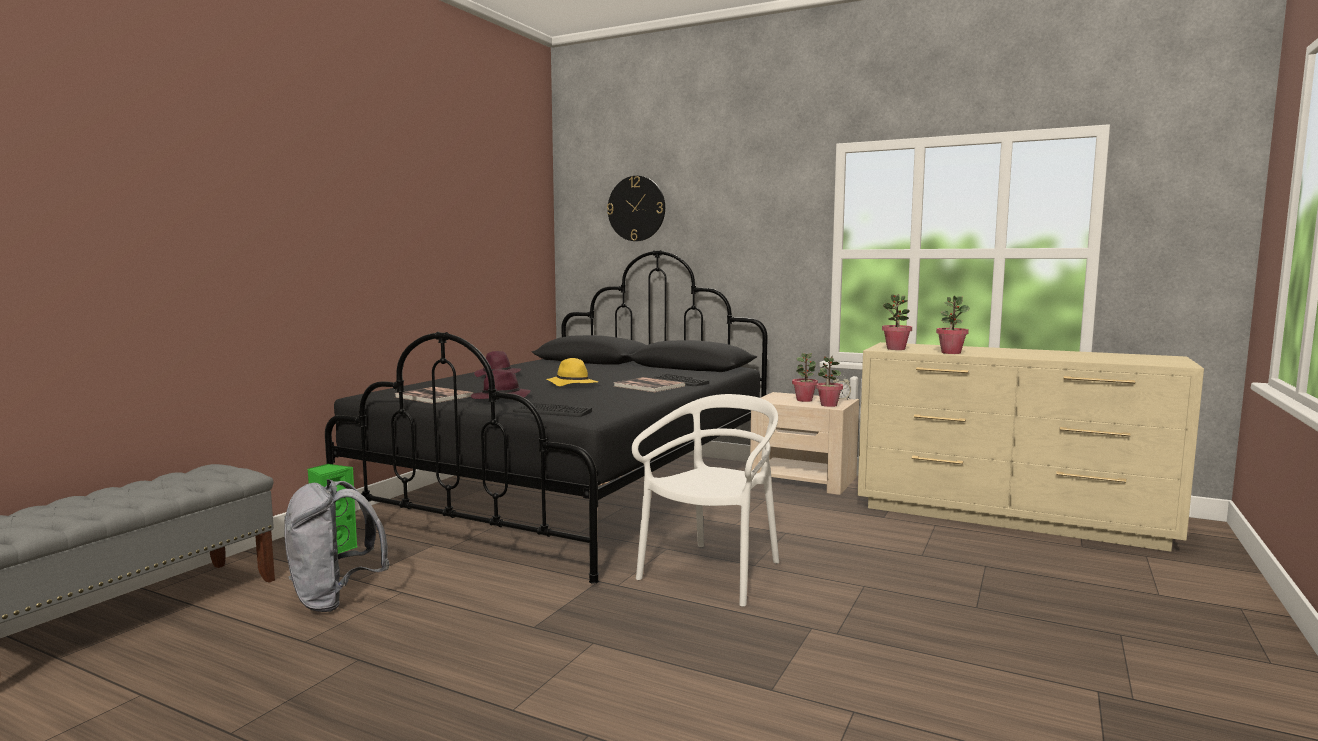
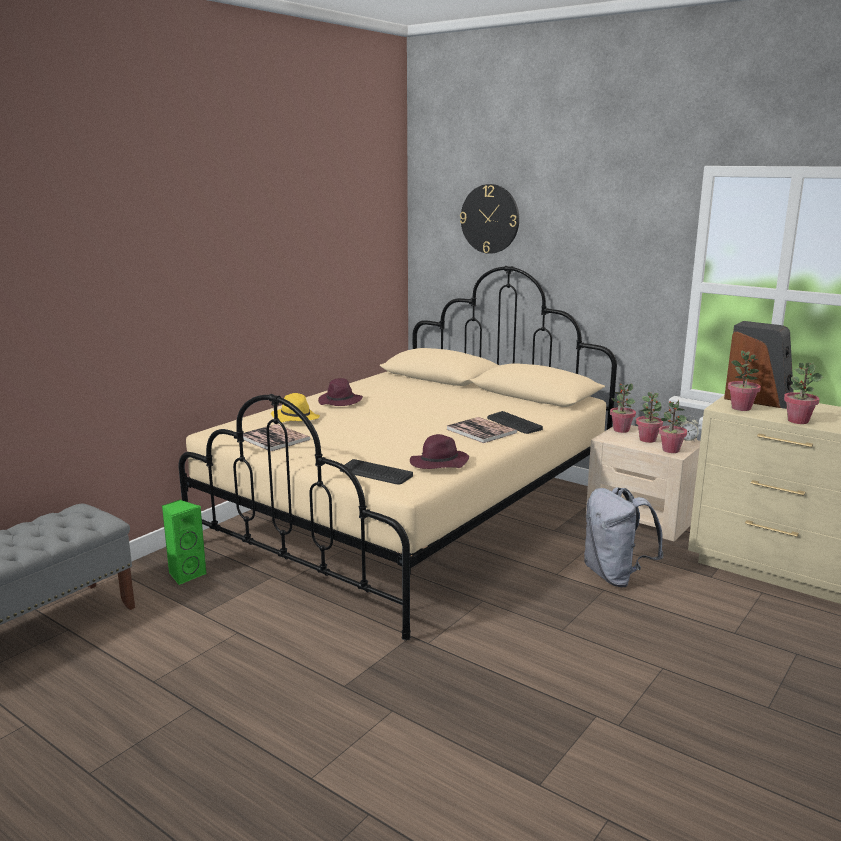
camera: 10 degrees right, 10 degrees up
(334, 600) = (181, 636): grey backpack -> grey backpack (615, 576)
(500, 399) = (333, 447): purple hat -> purple hat (438, 464)
(571, 385) = (406, 424): yellow hat -> yellow hat (295, 418)
(576, 492) = (412, 518): black bed -> beige bed
(713, 573) = (520, 637): white chair -> none
(776, 396) = (621, 430): none -> potted plant
(907, 345) = (758, 399): none -> speaker

